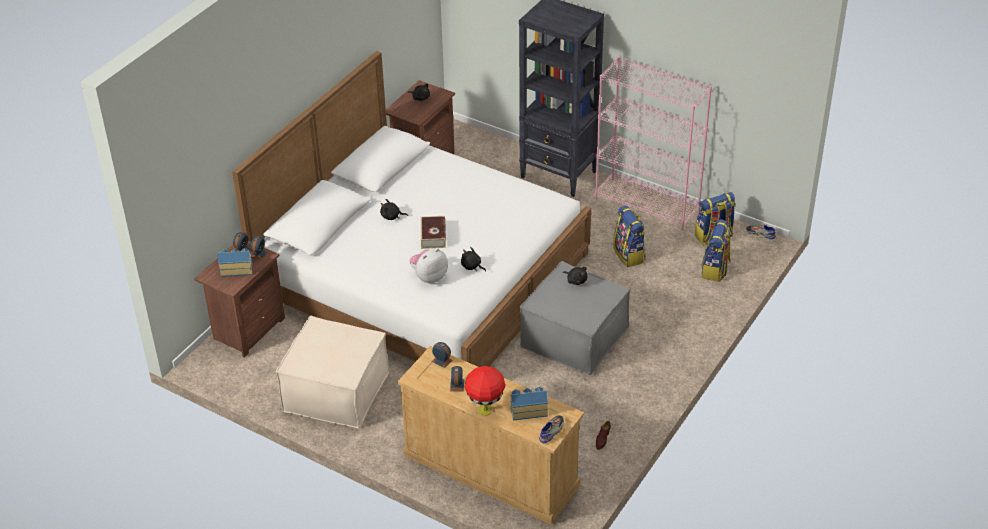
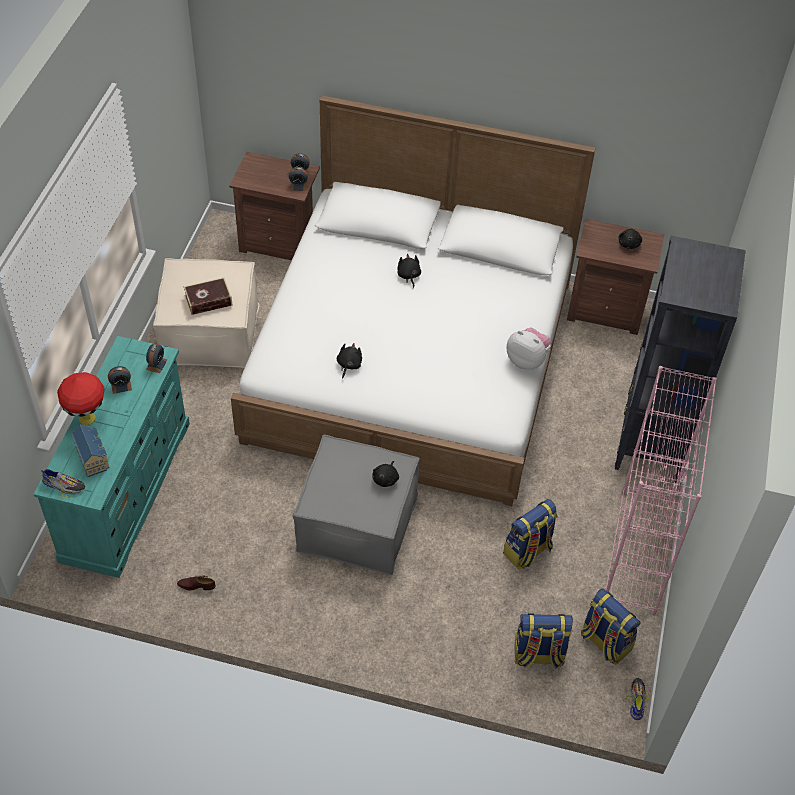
camera: 70 degrees right, 10 degrees up
(236, 269) = (269, 176): toy house -> none
(429, 277) = (317, 332): plush toy -> plush toy (527, 360)
(433, 236) = (388, 319): book -> book (208, 300)
(490, 470) = (126, 489): beige dresser -> turquoise dresser

